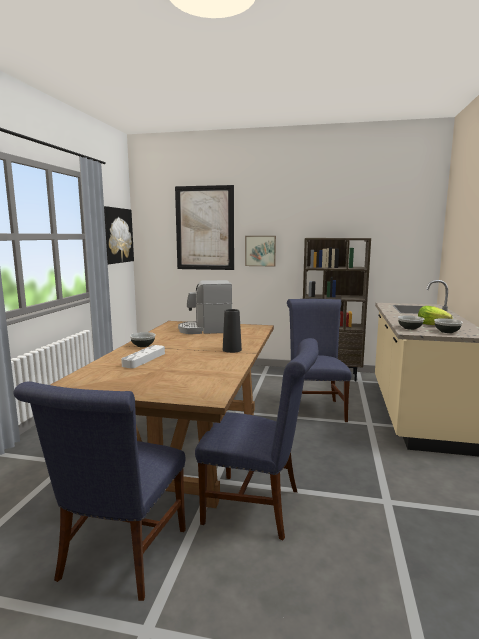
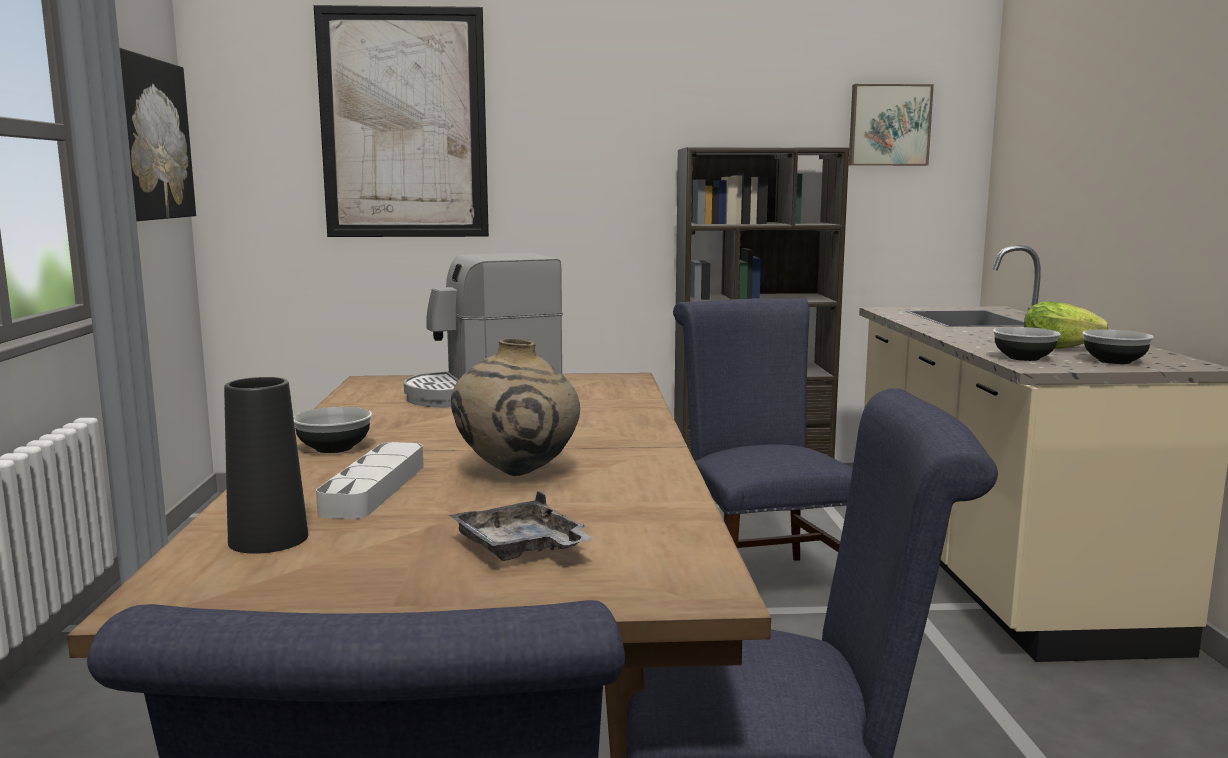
camera: 15 degrees left, 0 degrees up
(170, 381) = (521, 548): none -> grey tray
(191, 358) = (517, 474): none -> beige vase
(232, 350) = (610, 442): black vase -> black vase (268, 539)
(260, 250) = (559, 184): picture -> picture (889, 125)

